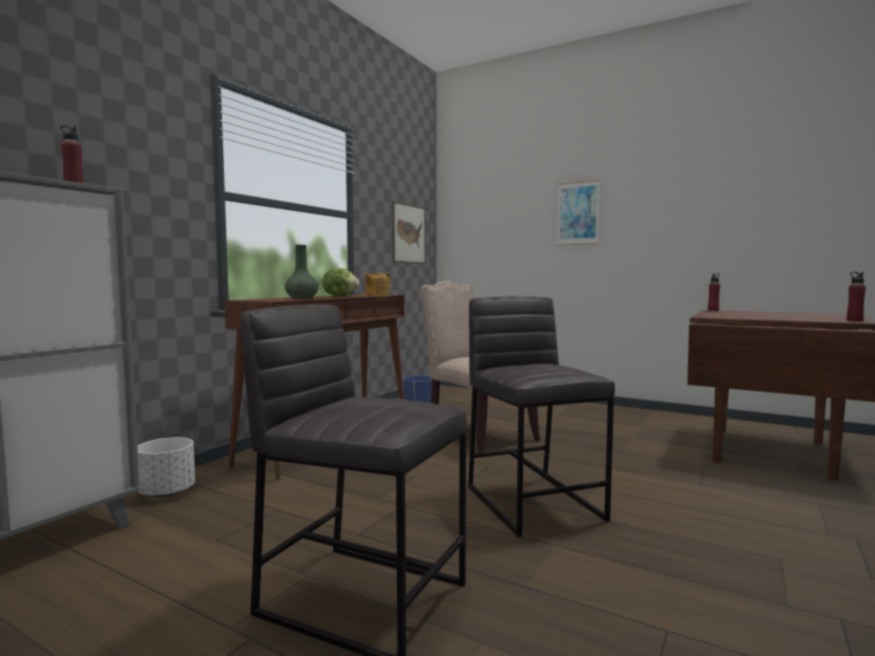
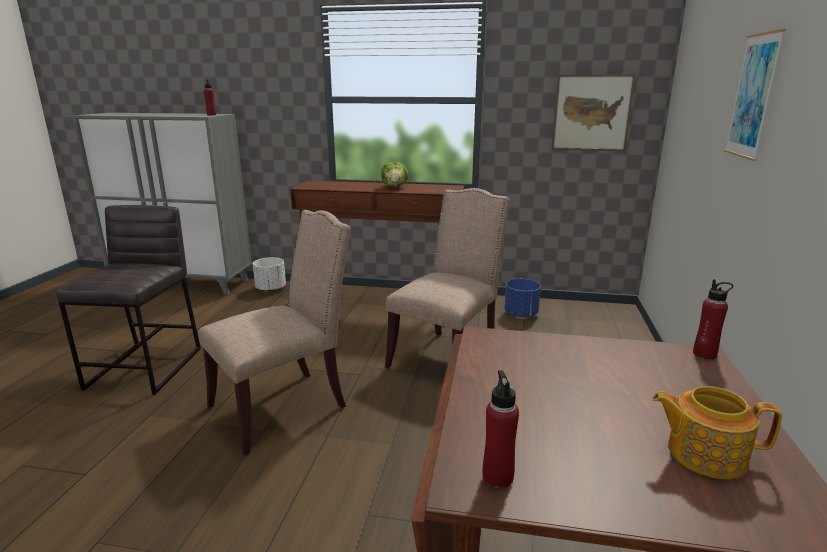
camera: 70 degrees right, 15 degrees up
(302, 298) = (338, 187): green vase -> none
(376, 295) = (448, 189): teapot -> teapot (704, 453)
(534, 502) = (284, 406): grey stool -> beige chair

